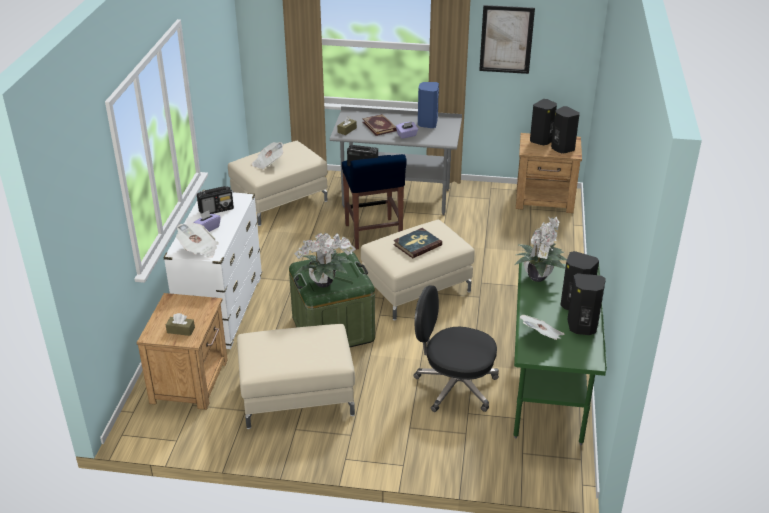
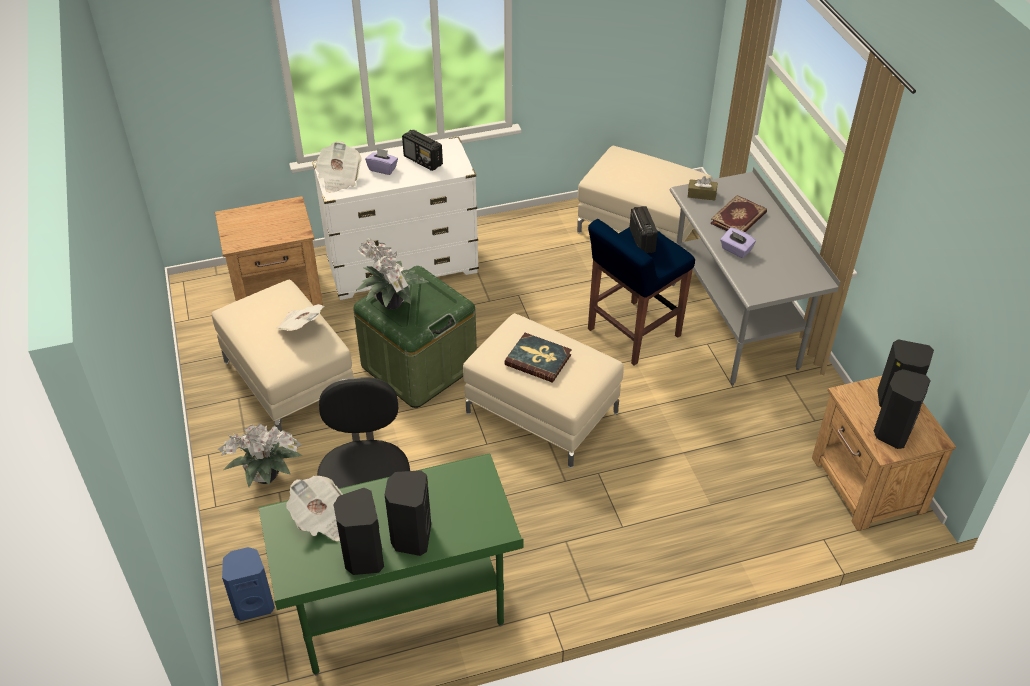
camera: 65 degrees right, 10 degrees up
(181, 330) = (245, 231): brown tissue box -> none
(268, 163) = (630, 173): newspaper -> newspaper (301, 326)
(427, 123) = (787, 258): blue speaker -> blue speaker (254, 604)
(506, 39) = (928, 220): picture -> none
(538, 276) = (459, 482): potted plant -> potted plant (269, 478)

